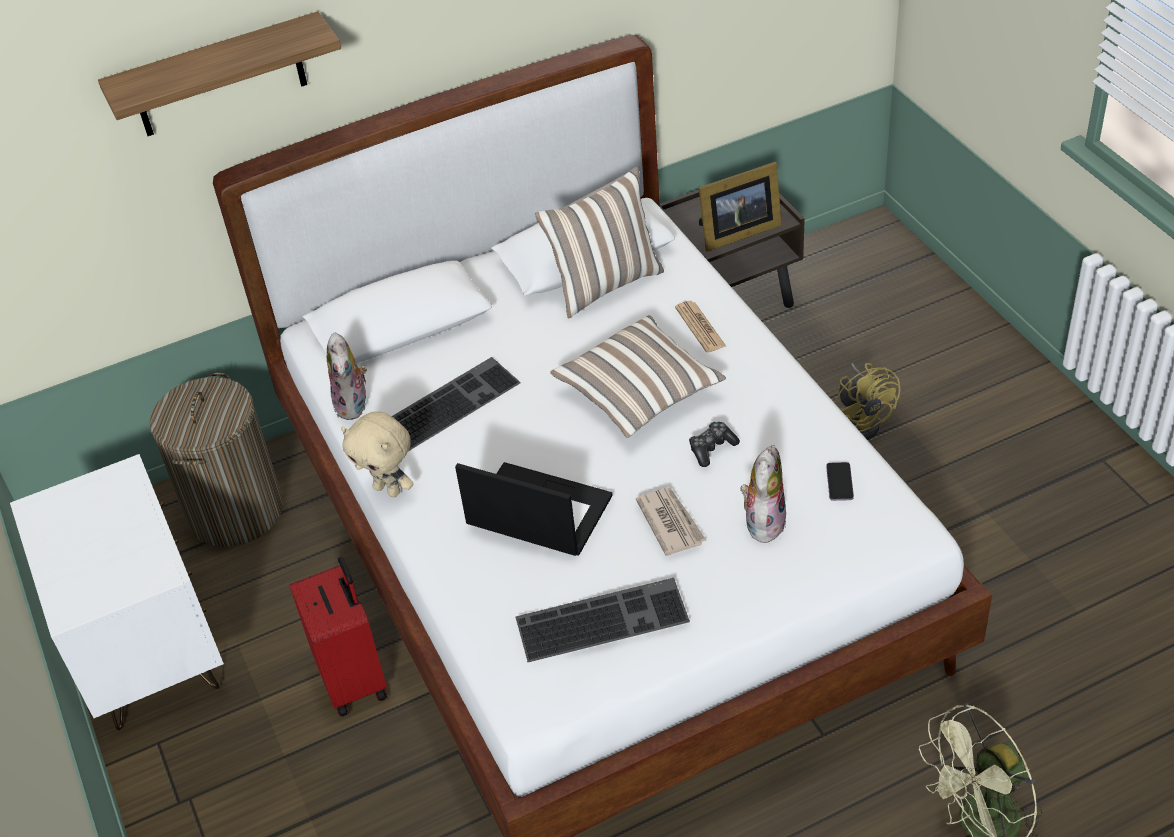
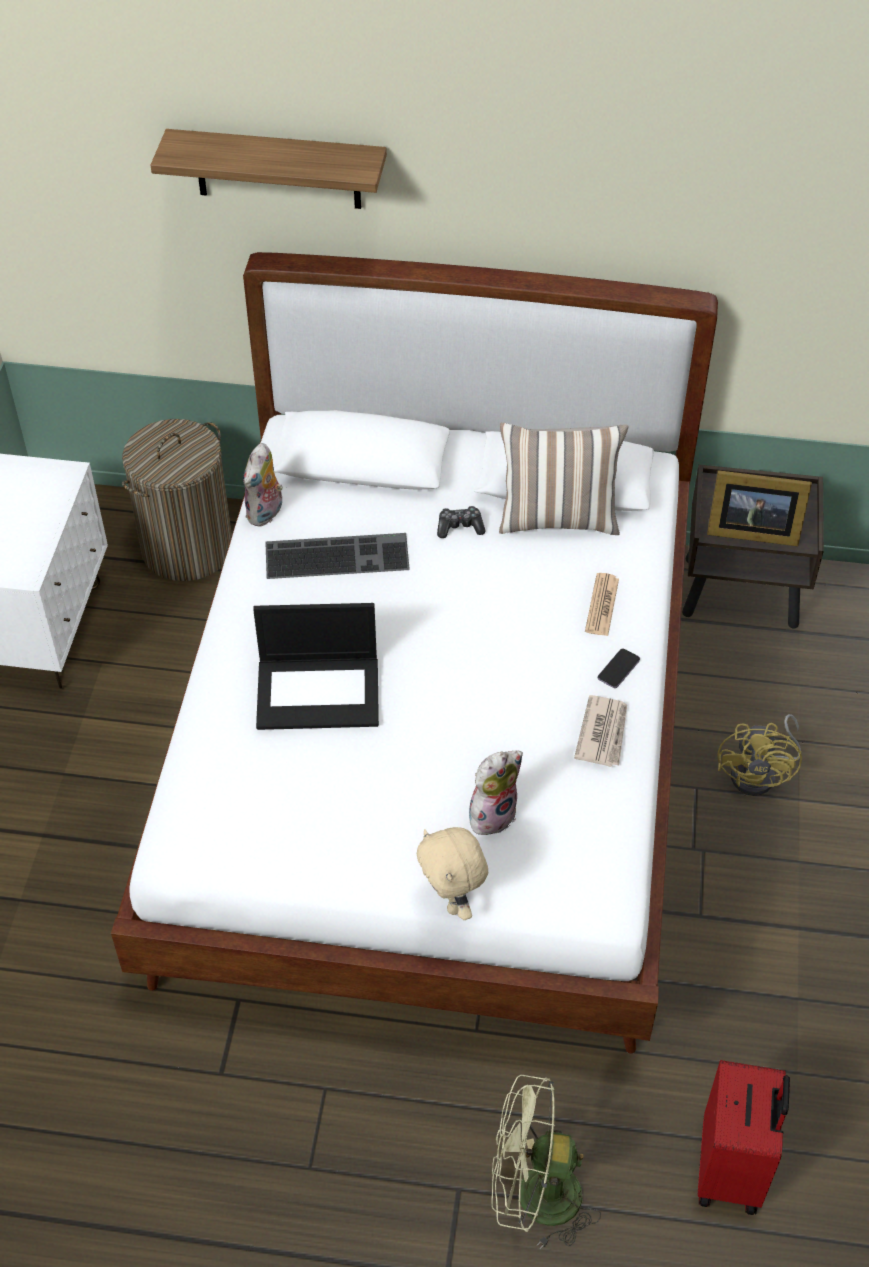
camera: 30 degrees right, 5 degrees up
(354, 679) = (161, 744): red suitcase -> red suitcase (732, 1169)
(388, 489) = (230, 603): beige plush toy -> beige plush toy (452, 902)
(537, 512) = (319, 692): laptop -> laptop turned 120 degrees clockwise
(603, 617) = (289, 814): keyboard -> none
(639, 394) = (495, 637): pillow -> none
(670, 522) = (416, 767): newspaper -> newspaper (603, 733)
(712, 448) = (509, 722): game controller -> game controller (460, 527)
(839, 482) = (587, 819): phone -> phone (618, 669)

